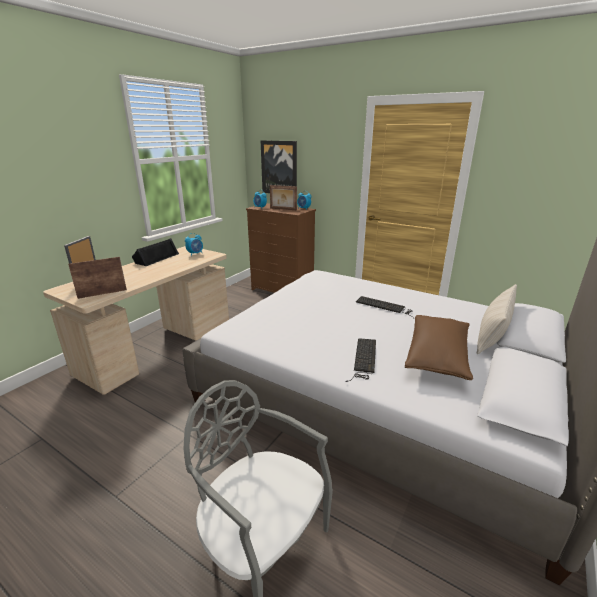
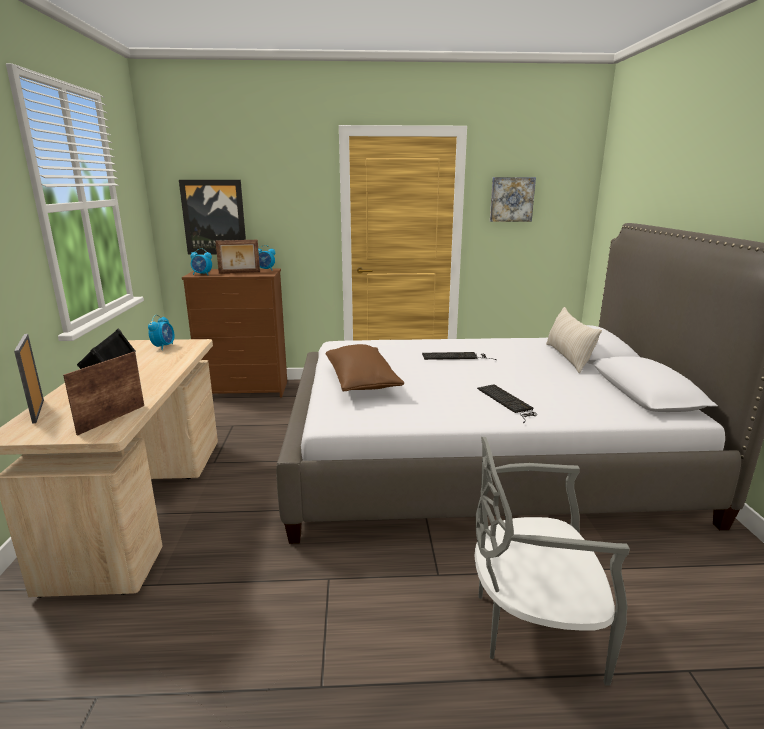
camera: 35 degrees left, 5 degrees down
(437, 356) = (556, 383): brown pillow -> brown pillow (361, 382)
(523, 165) = (511, 199): none -> picture

